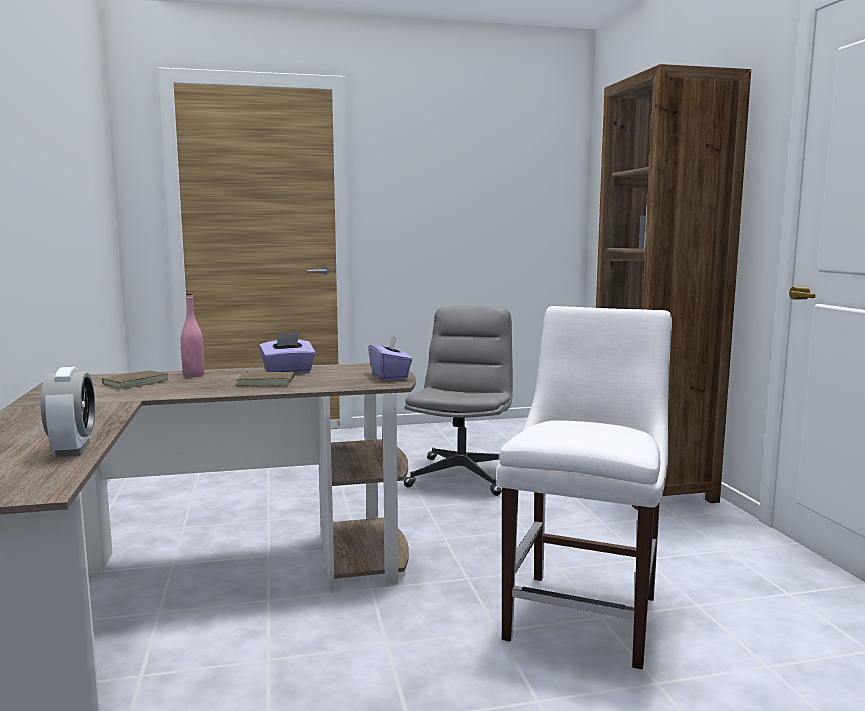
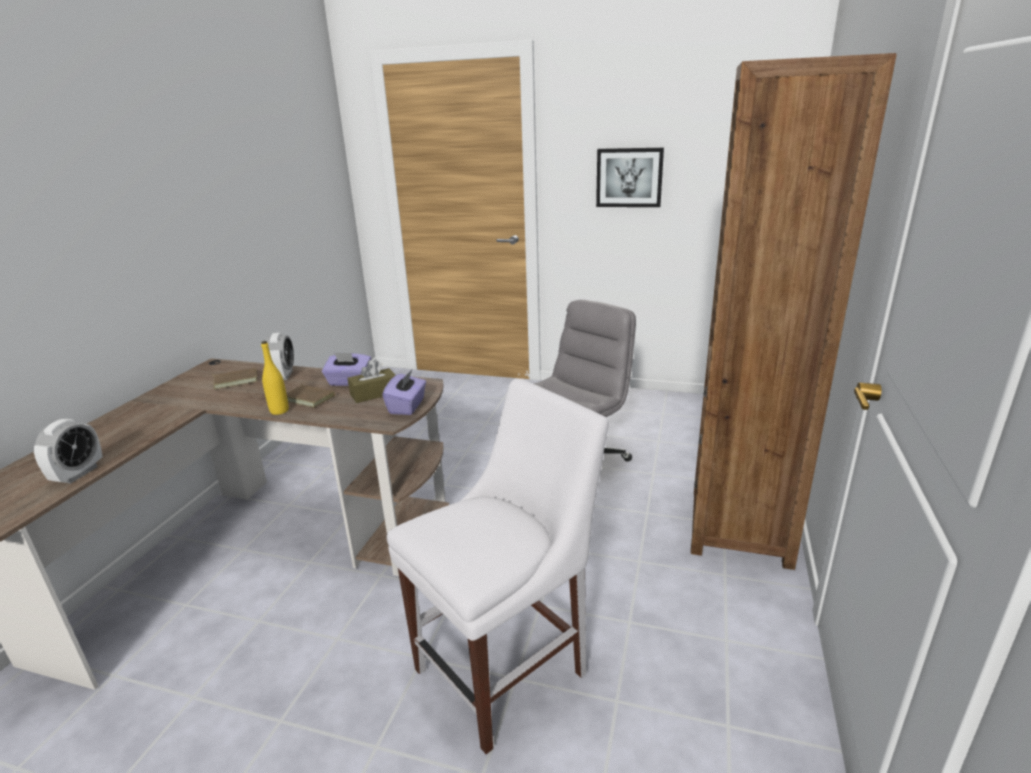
camera: 30 degrees right, 15 degrees up
(193, 375) = (284, 375): pink bottle -> alarm clock
(248, 391) = (279, 411): none -> yellow bottle
(335, 374) = (374, 393): none -> brown tissue box
(441, 207) = (629, 177): none -> picture

